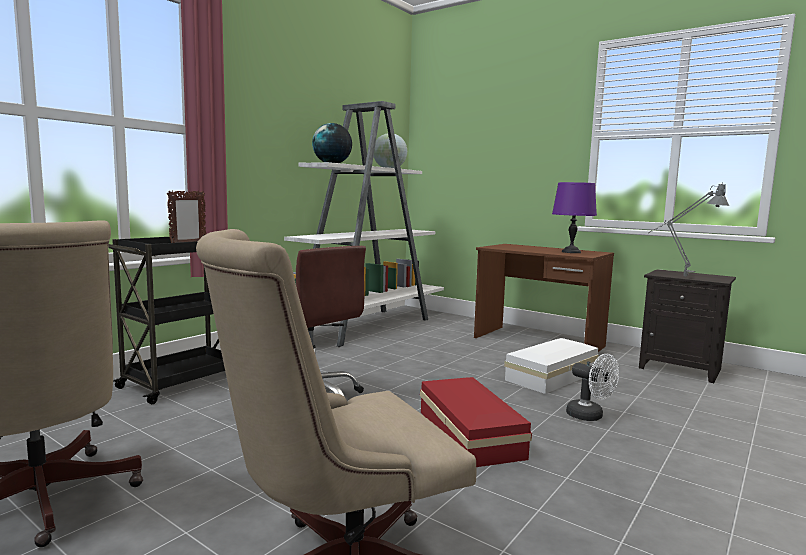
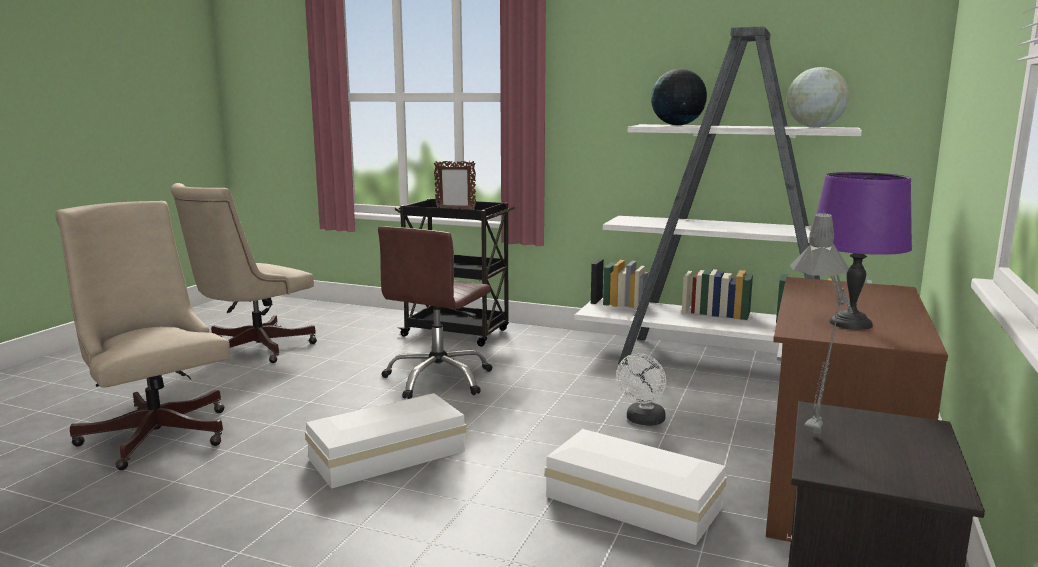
camera: 75 degrees right, 5 degrees up
(470, 433) = (390, 455): red storage box -> white storage box
(590, 416) = (474, 530): white fan -> white fan (643, 421)

